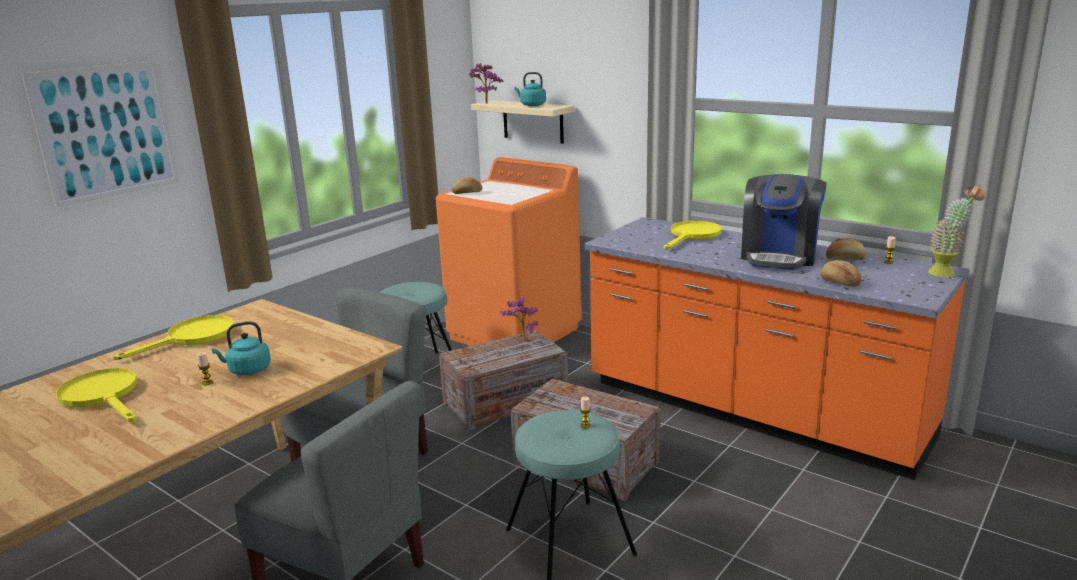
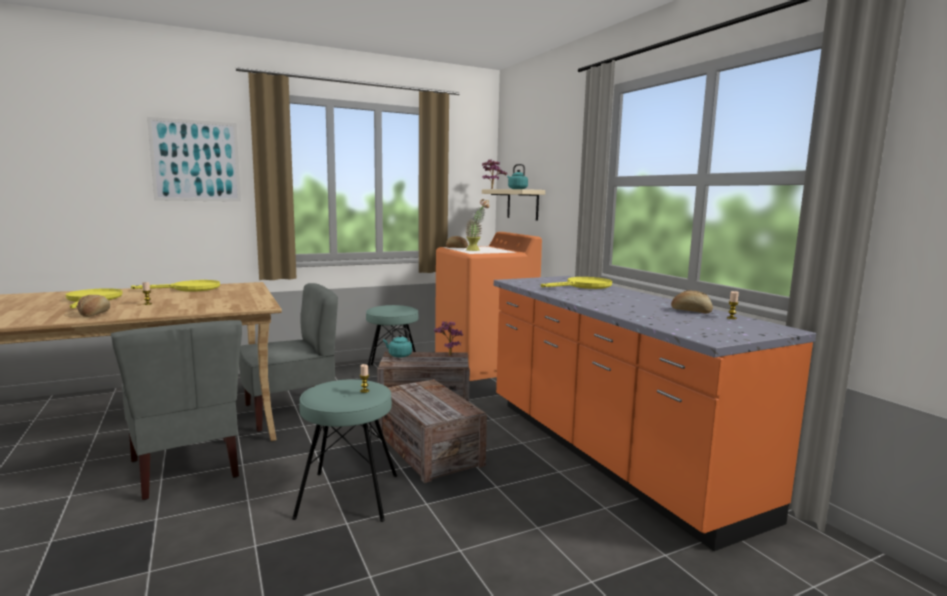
camera: 25 degrees right, 10 degrees down
(247, 370) = (178, 303): turquoise kettle -> turquoise kettle (398, 355)
(779, 256) = (631, 302): coffee machine -> none
(839, 283) = (651, 320): bread -> bread (94, 314)
(948, 273) = (783, 331): potted plant -> potted plant (476, 250)

